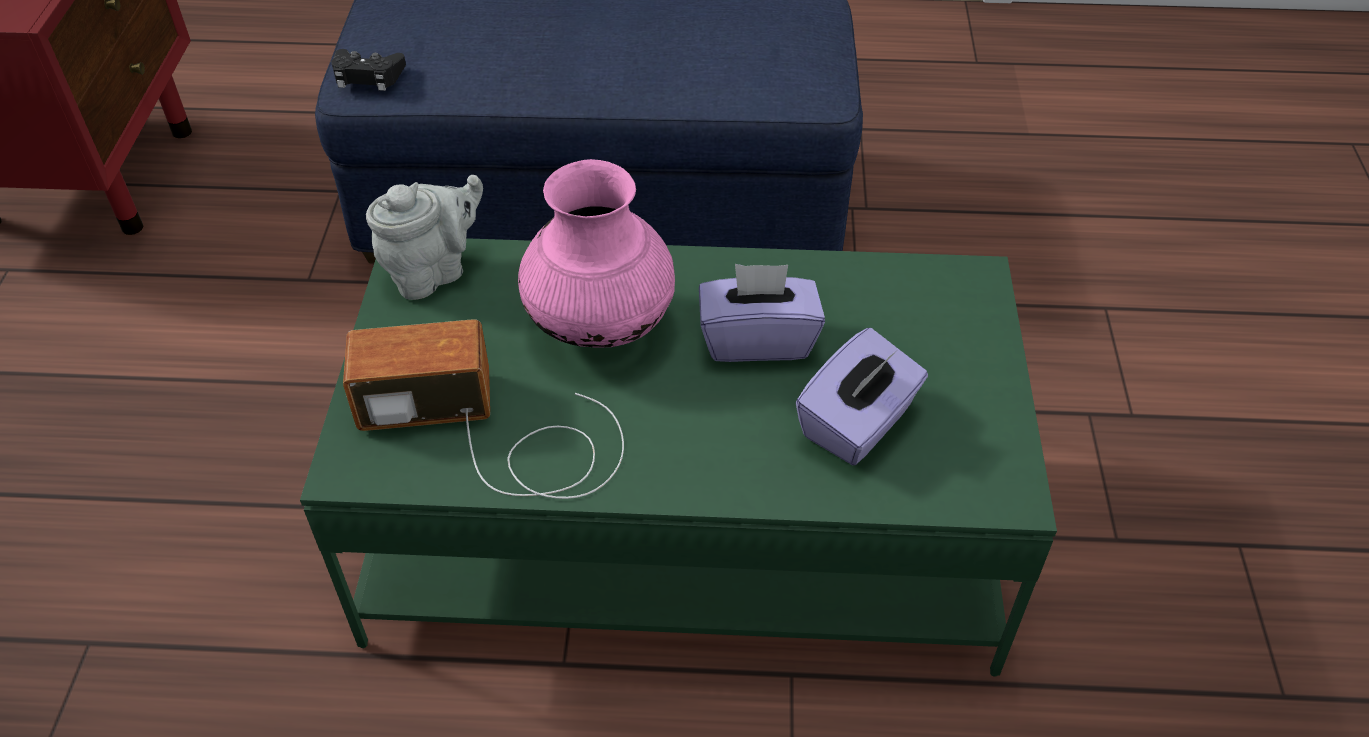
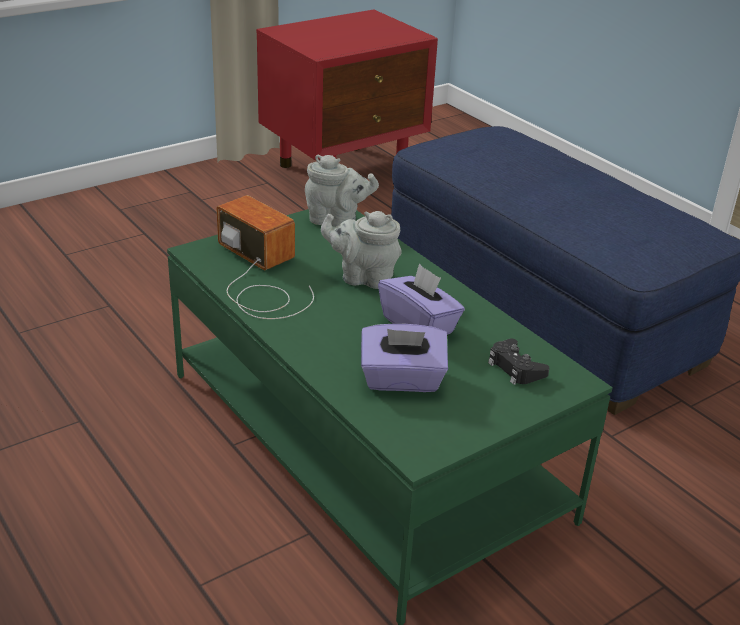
camera: 50 degrees right, 15 degrees down
(368, 76) = (432, 148): black game controller -> black game controller (515, 368)
(601, 327) = (363, 277): pink vase -> grey teapot

